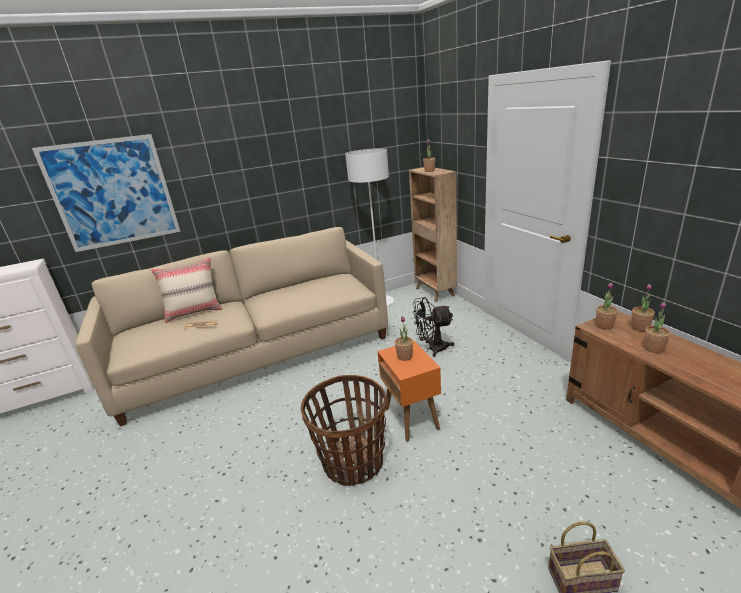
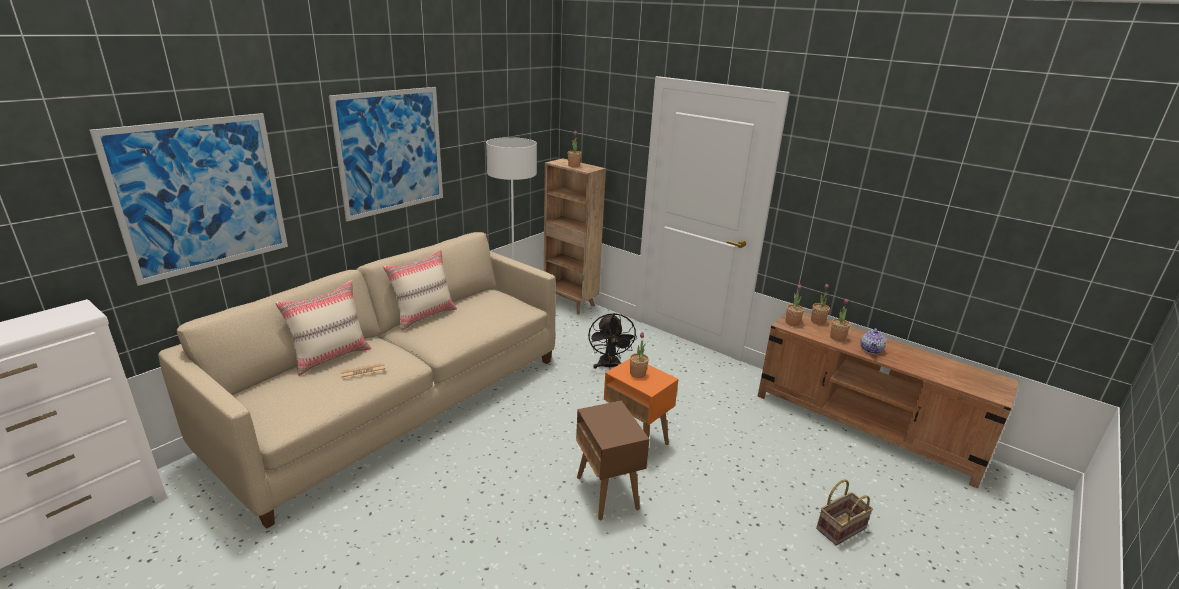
camera: 30 degrees left, 0 degrees up
(261, 162) = (391, 152): none -> picture
(278, 289) = (424, 316): none -> beige pillow
(353, 462) = (607, 493): basket -> brown side table
(432, 348) = (609, 366): black fan -> black fan turned 60 degrees counterclockwise
(694, 369) = (871, 350): none -> teapot

